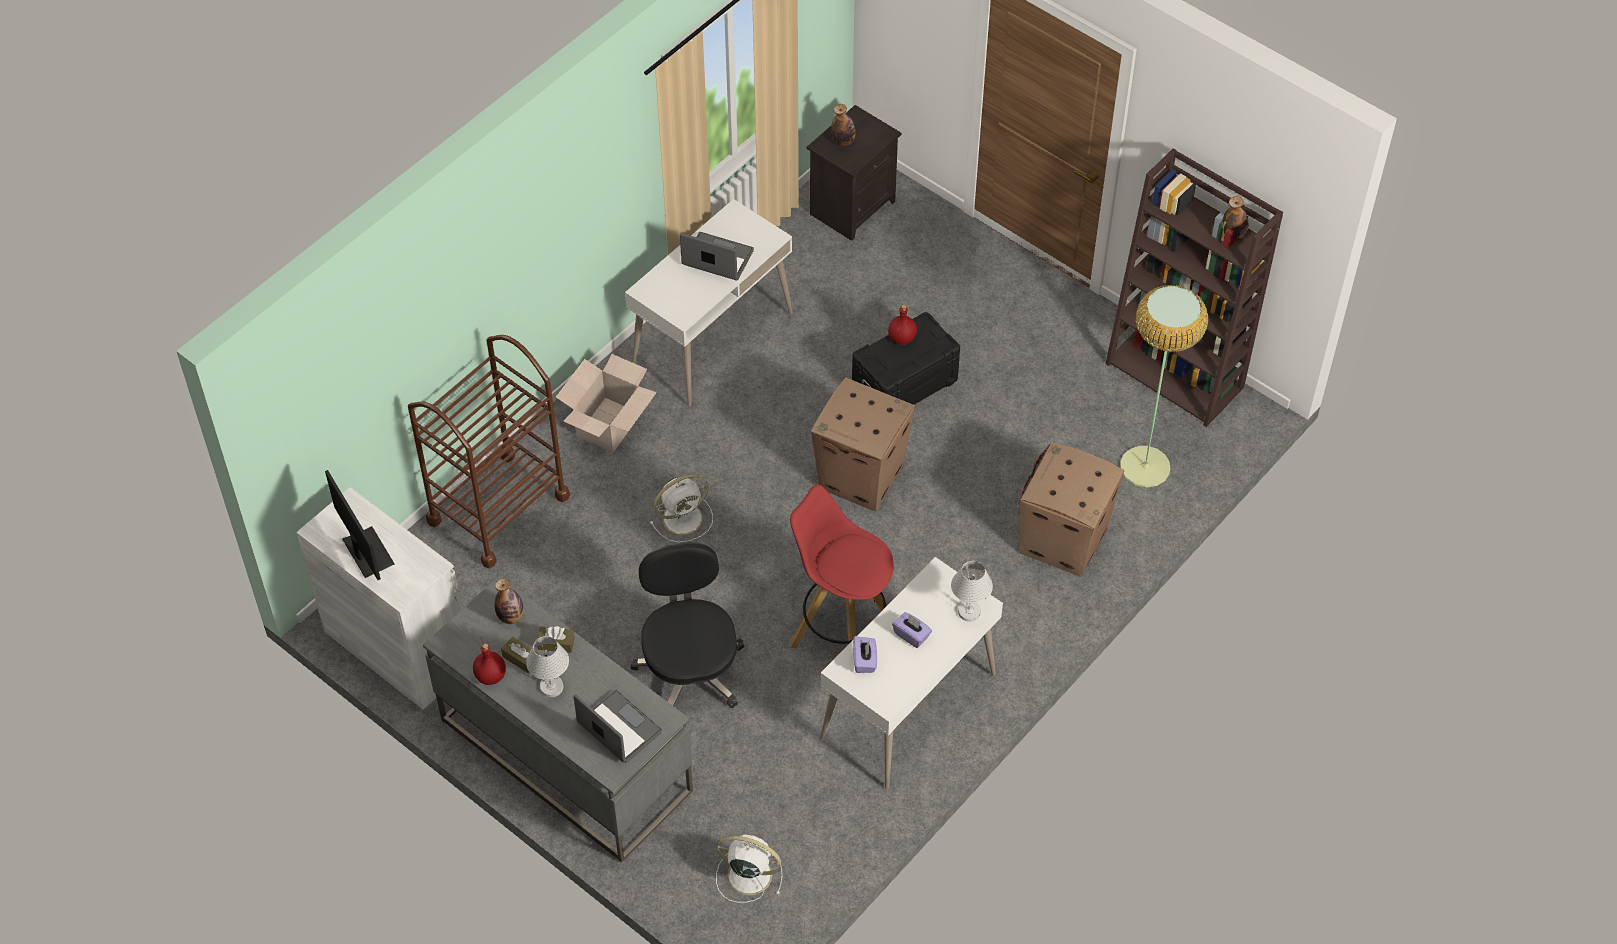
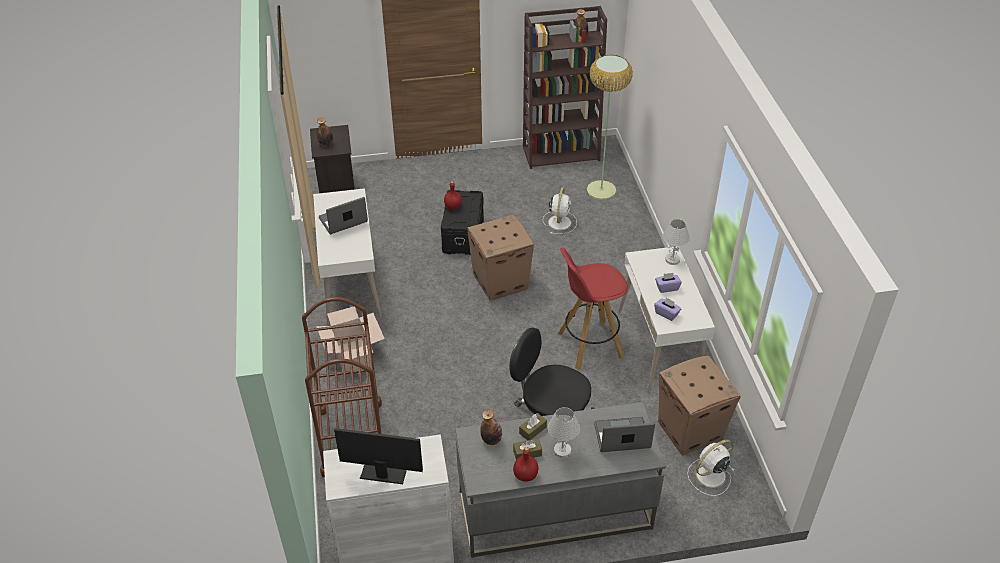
camera: 50 degrees left, 10 degrees down
(684, 518) = (449, 362): white fan -> white fan (559, 222)
(1063, 542) = (615, 239): cardboard box -> cardboard box (690, 430)

